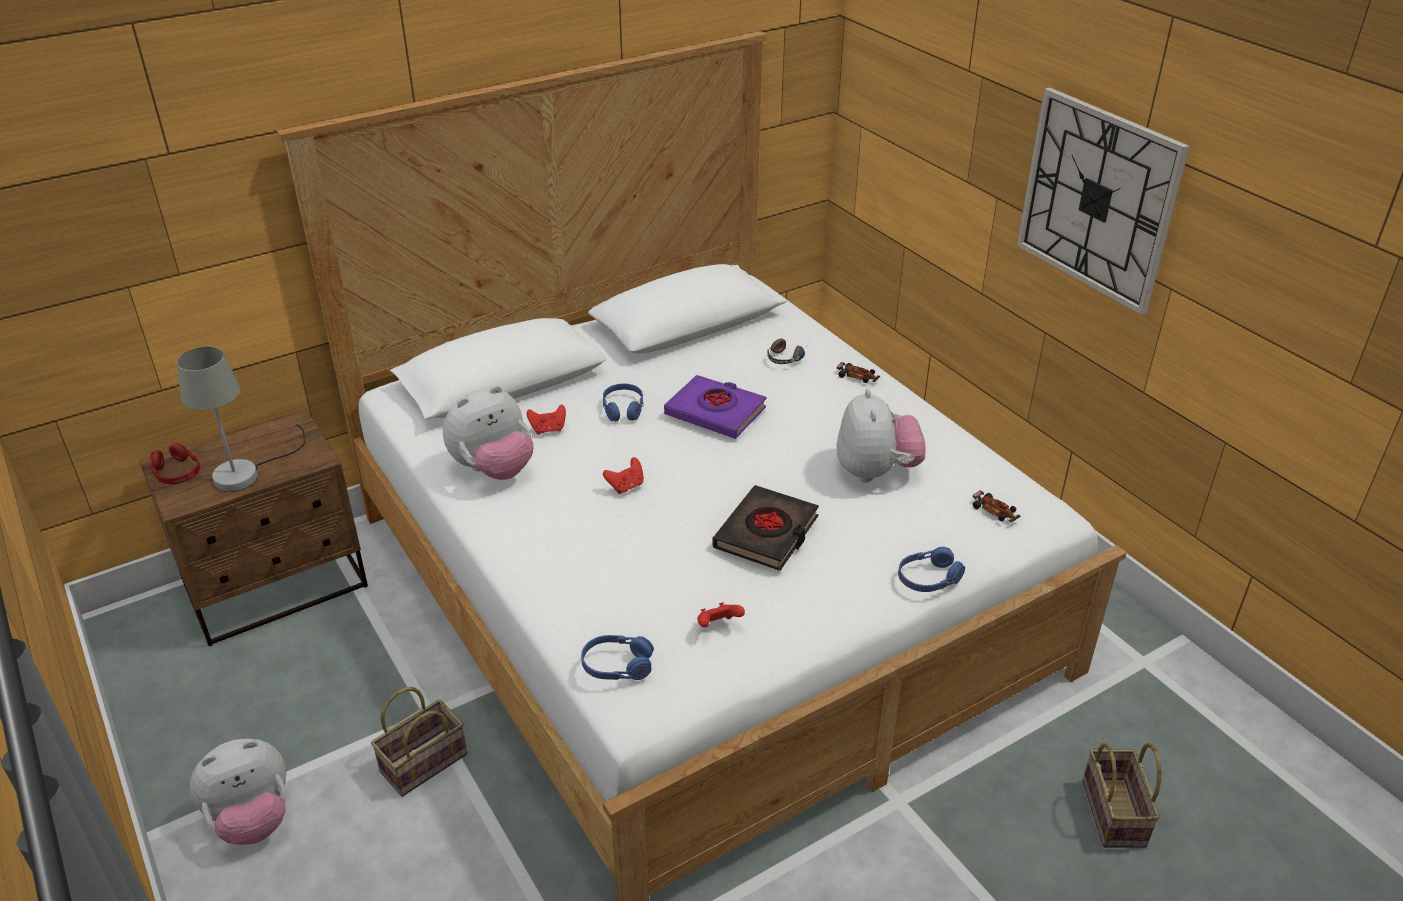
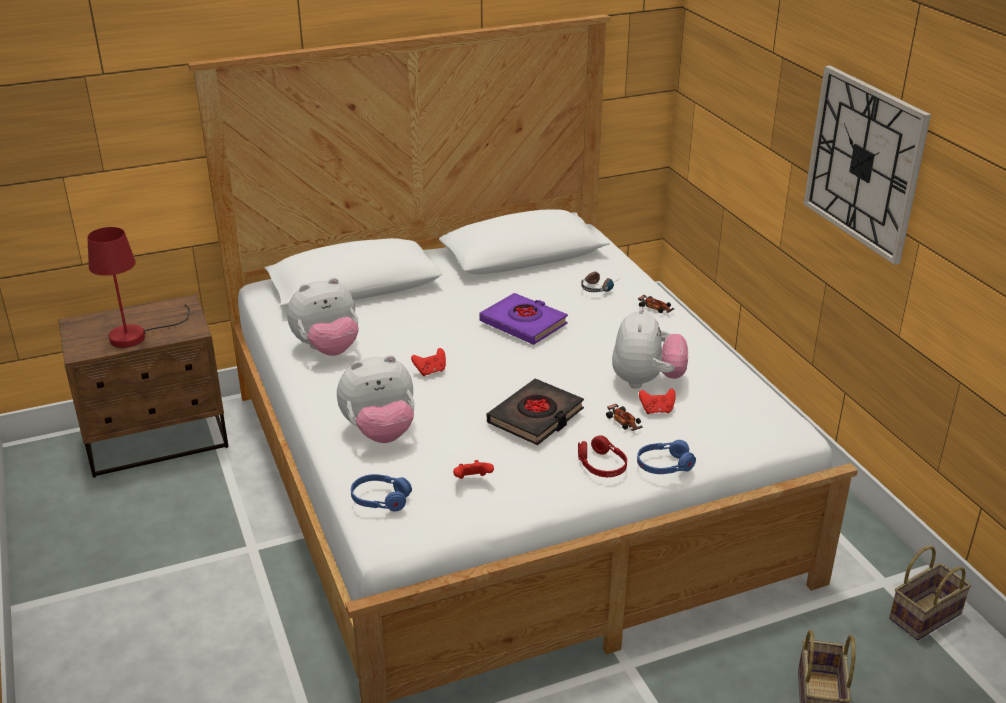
camera: 10 degrees right, 5 degrees down
(177, 473) = (84, 330): red headphones -> red headphones (601, 465)
(247, 472) = (138, 335): grey table lamp -> red table lamp
(252, 820) = (93, 607): plush toy -> plush toy (380, 433)
(425, 761) = (239, 582): basket -> basket (925, 615)
(548, 429) = (381, 324): red game controller -> red game controller (657, 410)
(623, 409) = (447, 314): blue headphones -> none
(994, 512) = (740, 421): toy car -> toy car (623, 422)

